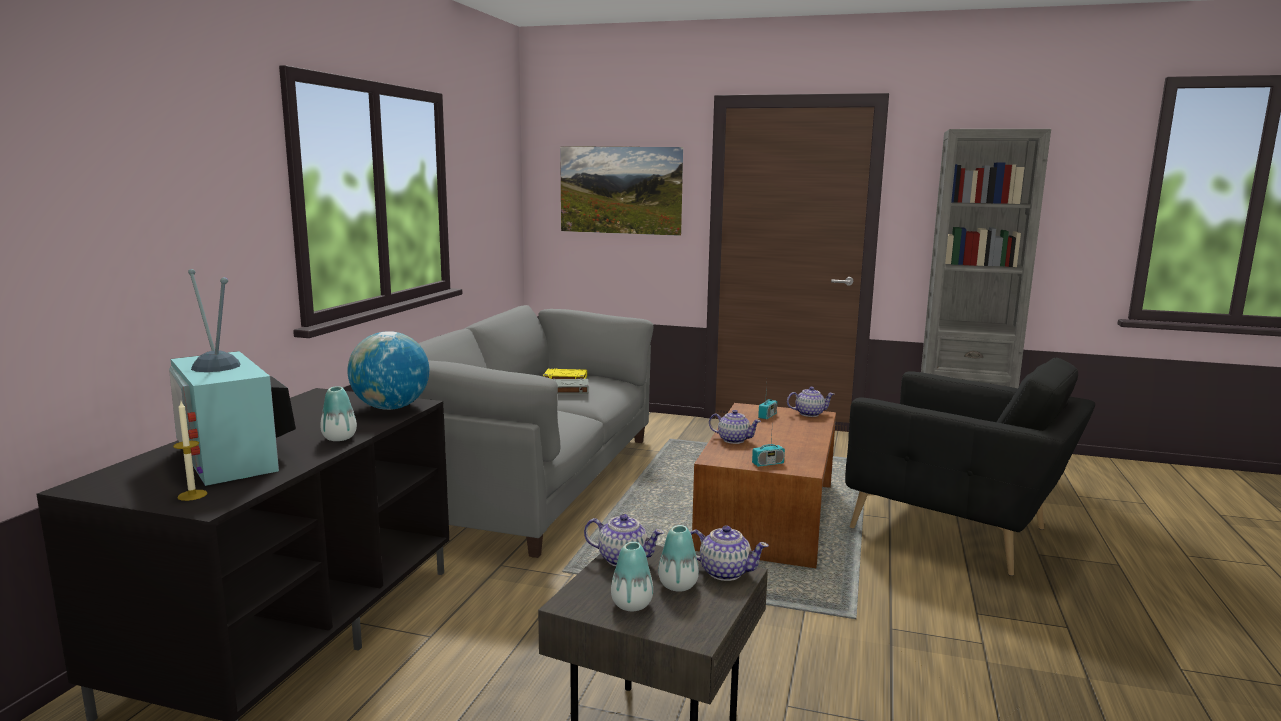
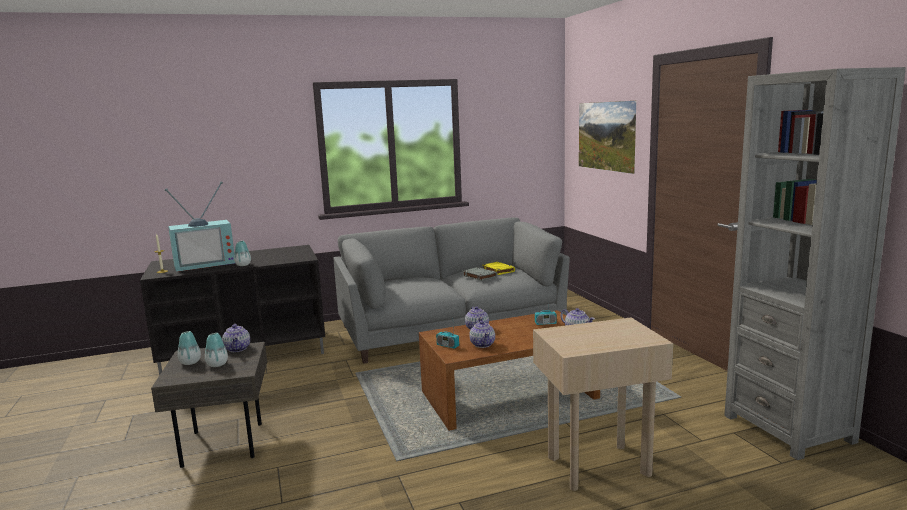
camera: 55 degrees right, 0 degrees up
(237, 458) = (205, 263): television -> television turned 135 degrees counterclockwise
(391, 408) = (294, 258): globe -> none
(724, 572) = (241, 368): teapot -> teapot (482, 344)
(956, 532) = (597, 465): black armchair -> beige side table

